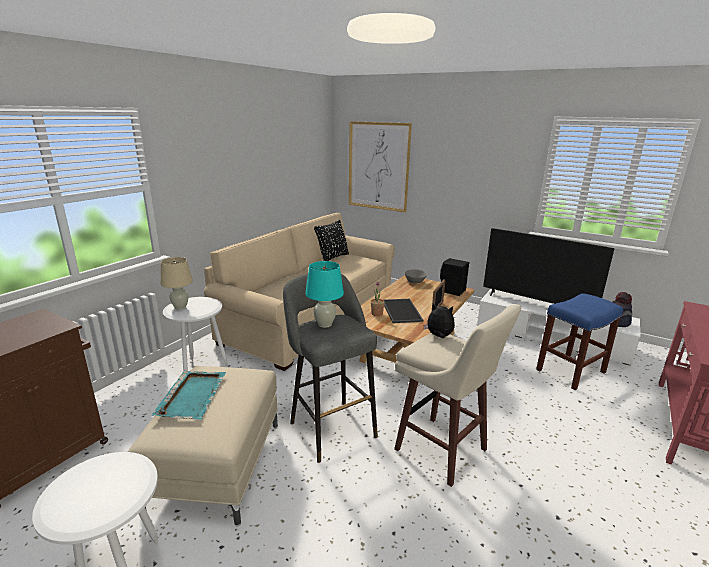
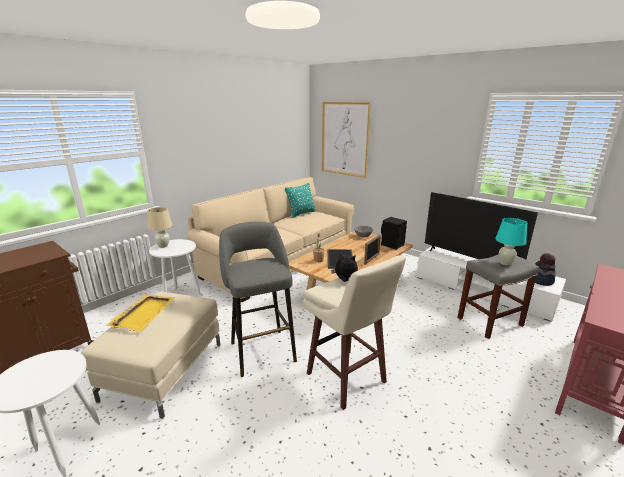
camera: 10 degrees right, 0 degrees up
(192, 395) = (143, 313): turquoise tray -> yellow tray
(325, 324) = (252, 264): turquoise table lamp -> turquoise table lamp (505, 263)
(332, 257) = (301, 213): black pillow -> turquoise pillow
(570, 370) = (490, 321): blue stool -> grey stool

